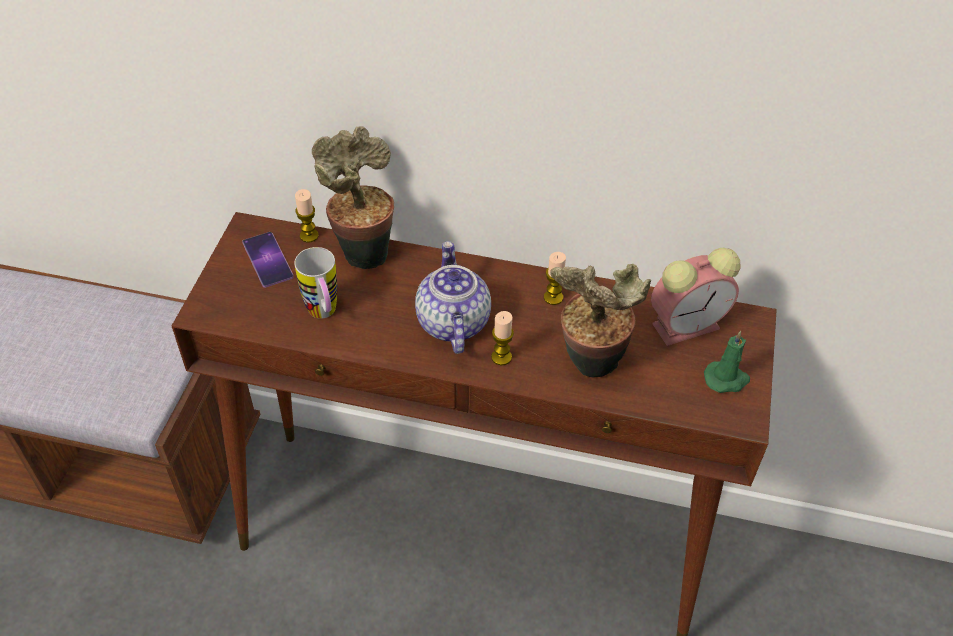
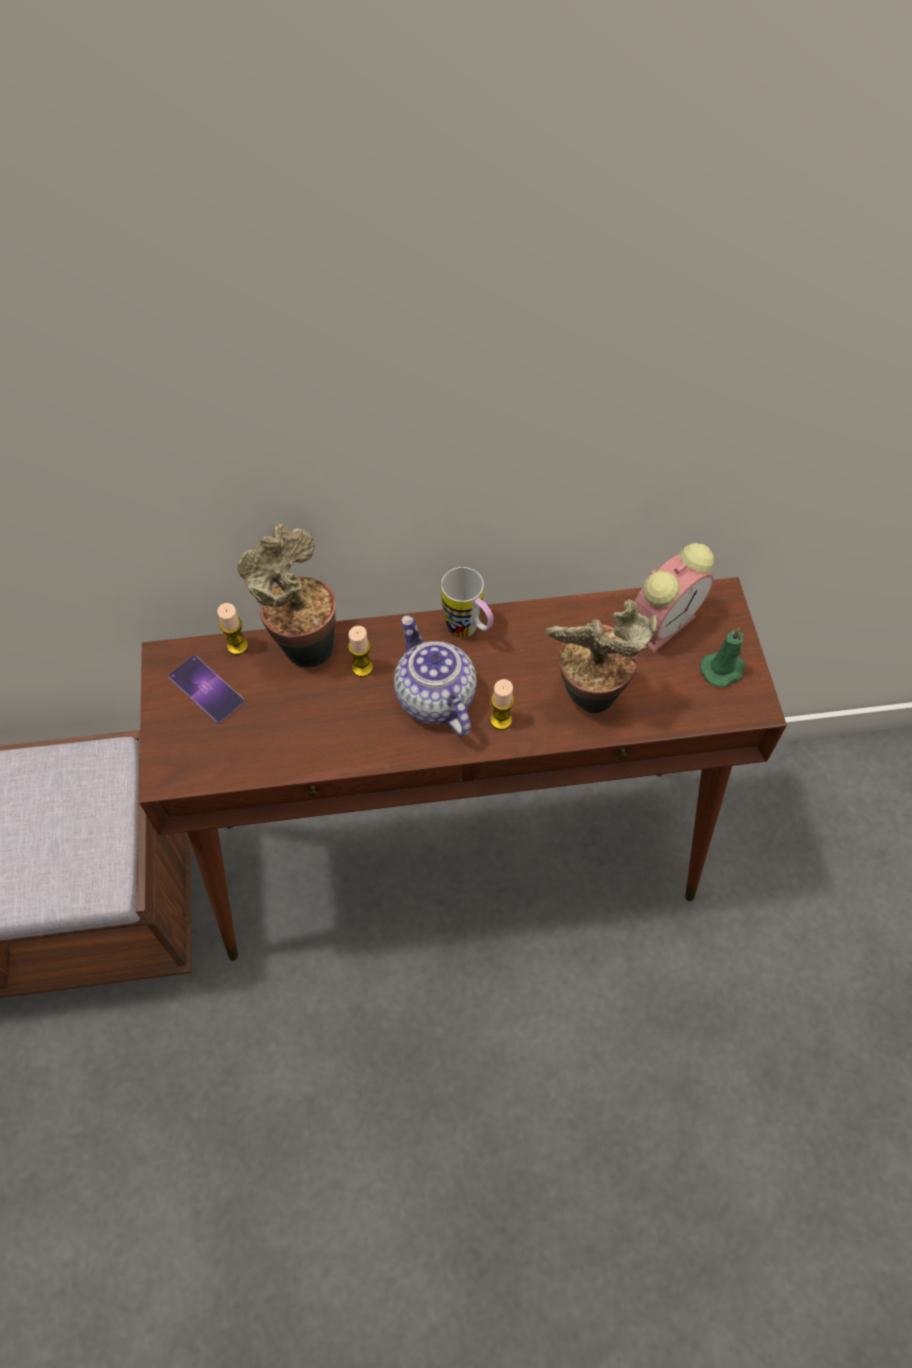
camera: 20 degrees left, 10 degrees up
(324, 315) = (299, 734): mug -> mug (469, 632)
(553, 297) = (522, 635): candle -> candle (362, 667)

